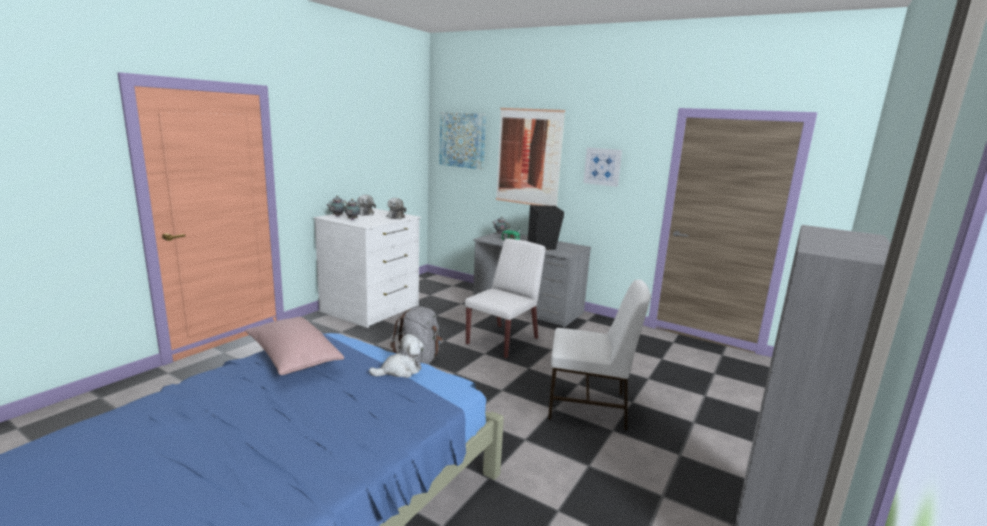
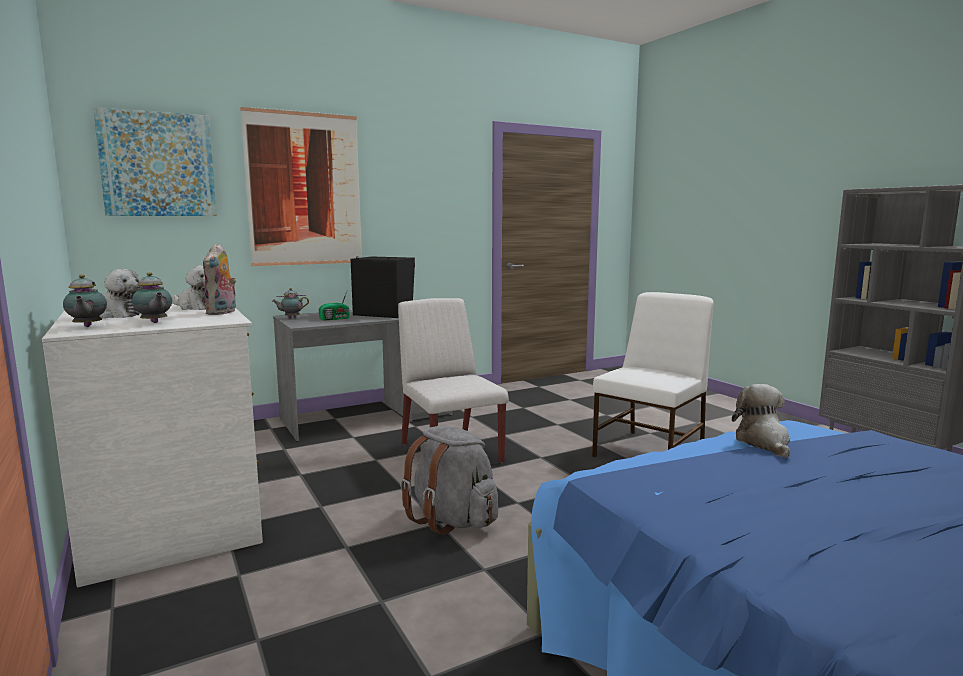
camera: 60 degrees left, 5 degrees down
(293, 358) = (712, 506): pink pillow -> none
(384, 221) = (222, 312): none -> plush toy
(602, 166) = (418, 195): picture -> none

